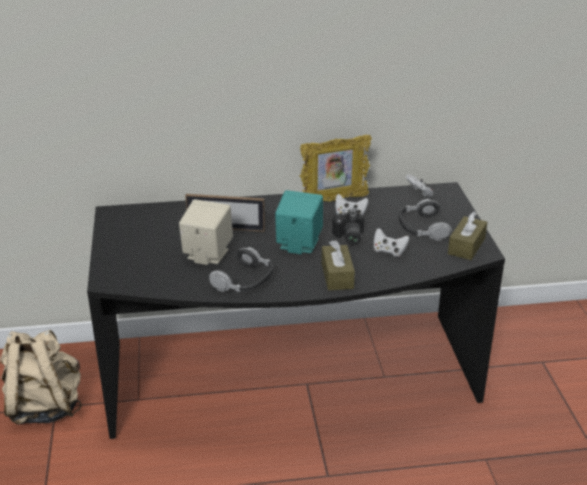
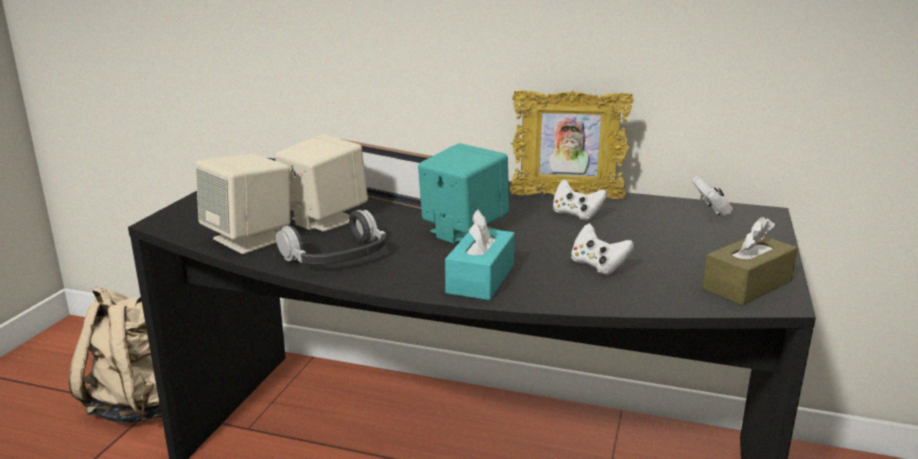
camera: 25 degrees right, 10 degrees down
(179, 281) = (250, 239): none -> beige speaker
(337, 276) = (480, 279): brown tissue box -> turquoise tissue box
(348, 237) = (546, 238): camera -> none
(422, 228) = (682, 248): headphones -> none

